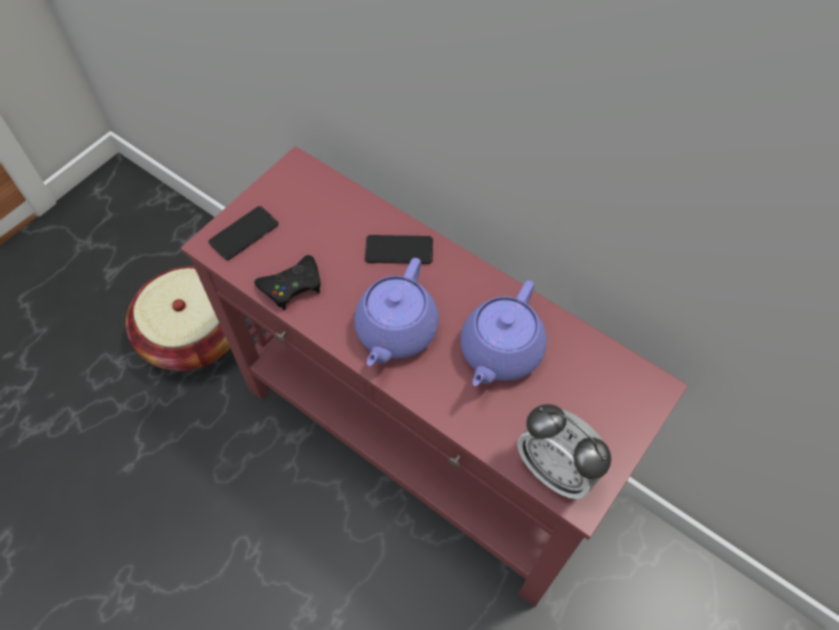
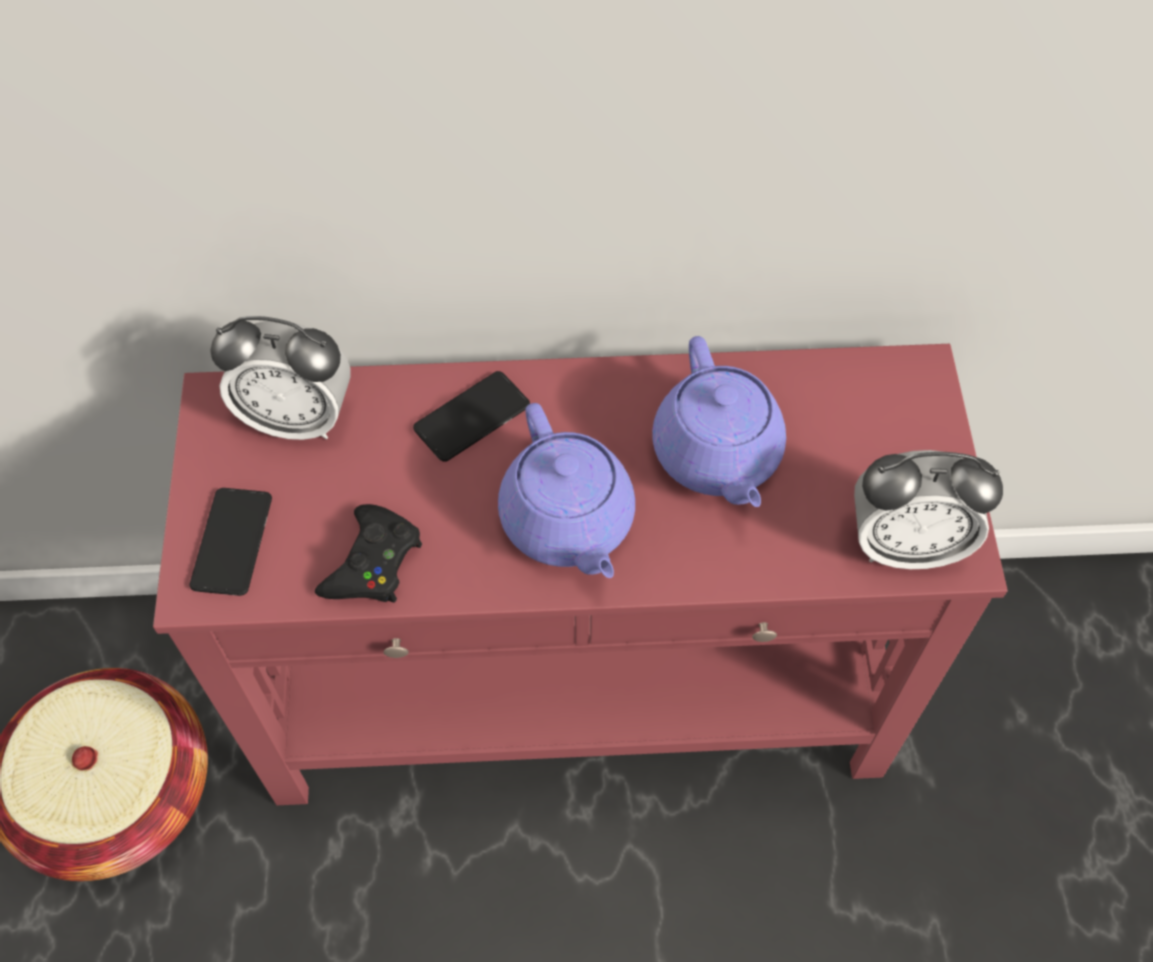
camera: 40 degrees left, 0 degrees up
(322, 198) = (298, 418): none -> alarm clock

